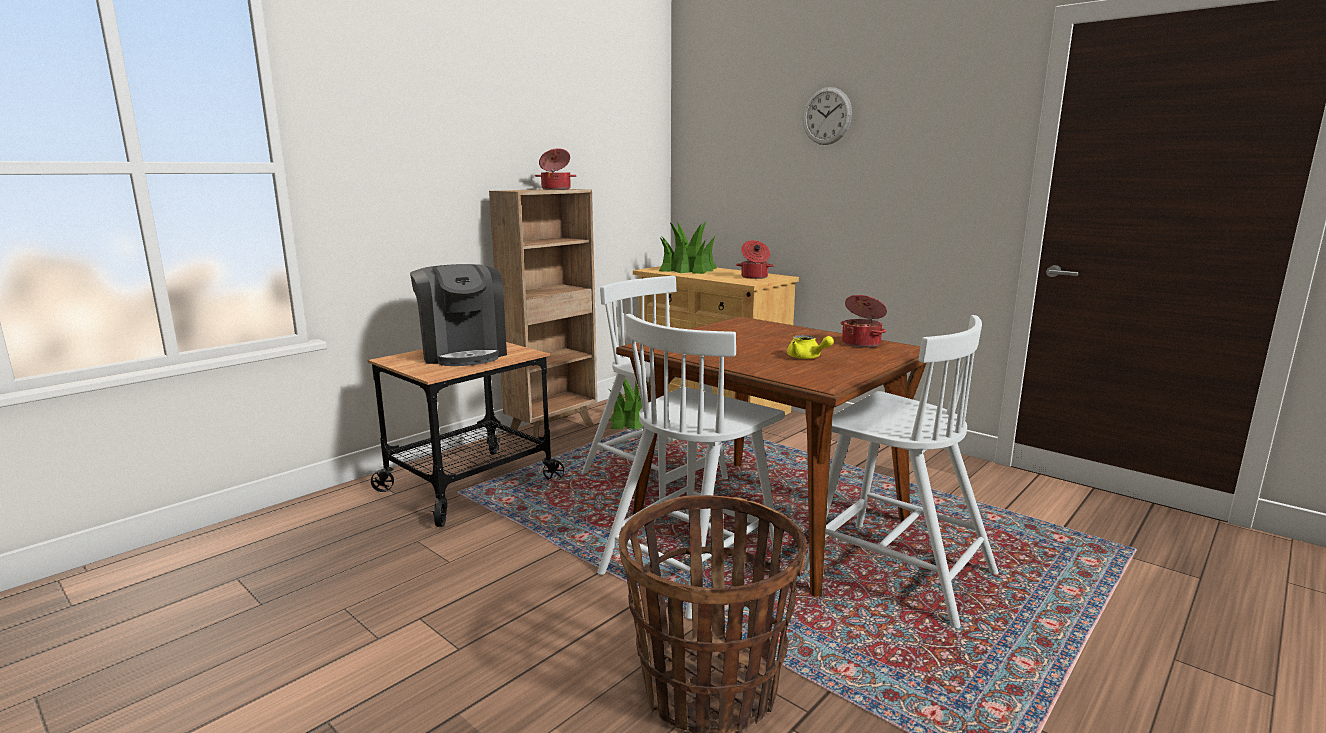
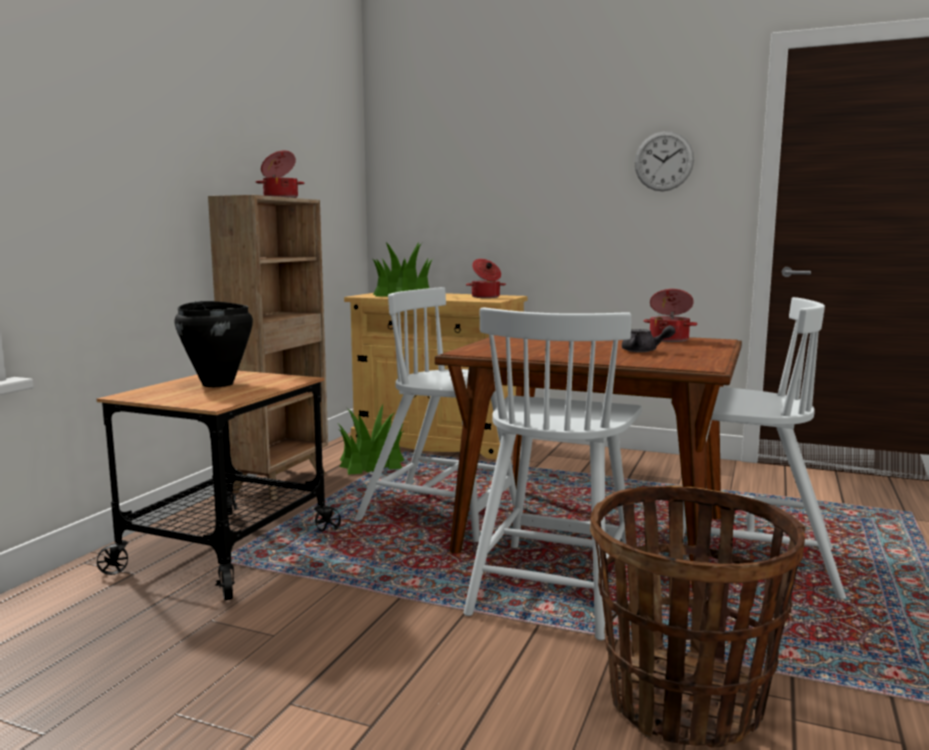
camera: 20 degrees left, 5 degrees down
(463, 353) = (218, 384): coffee machine -> black cooking pot
(807, 358) = (644, 351): yellow teapot -> grey teapot
(827, 116) = (550, 132): wall clock -> wall clock (663, 161)

